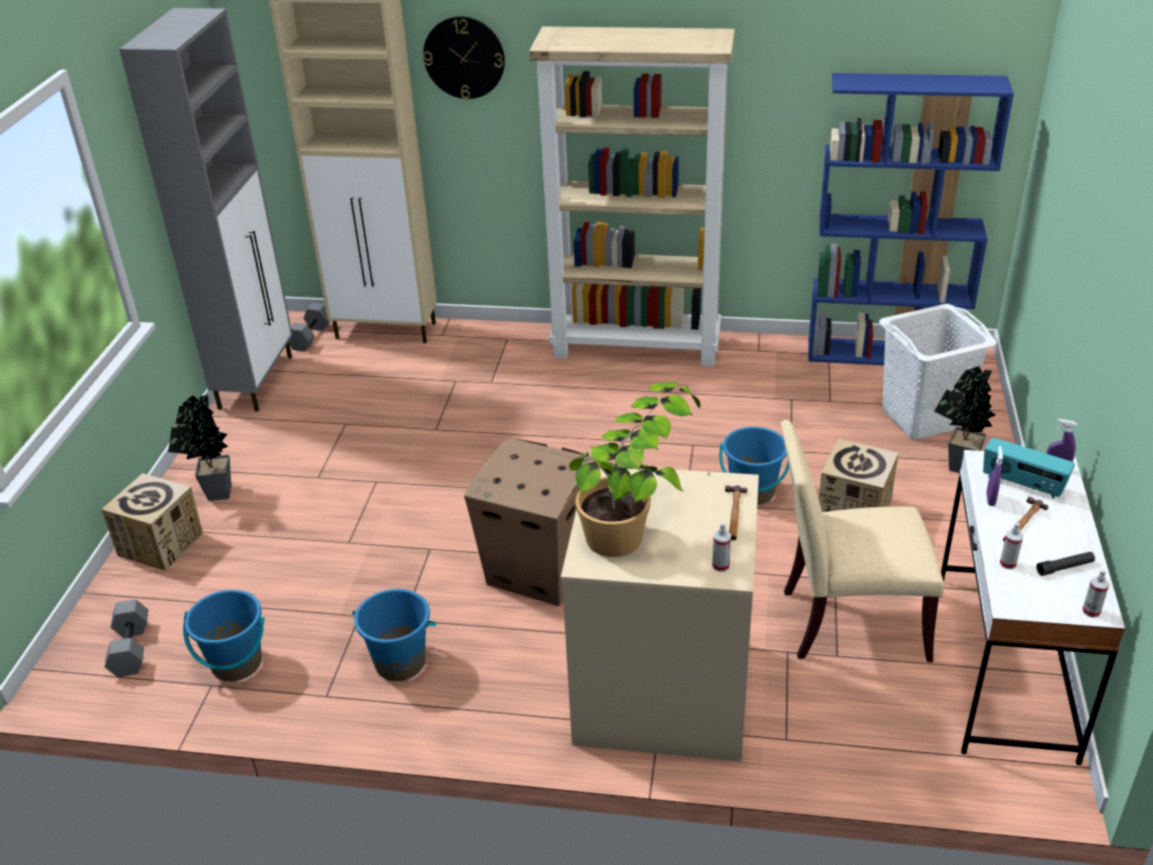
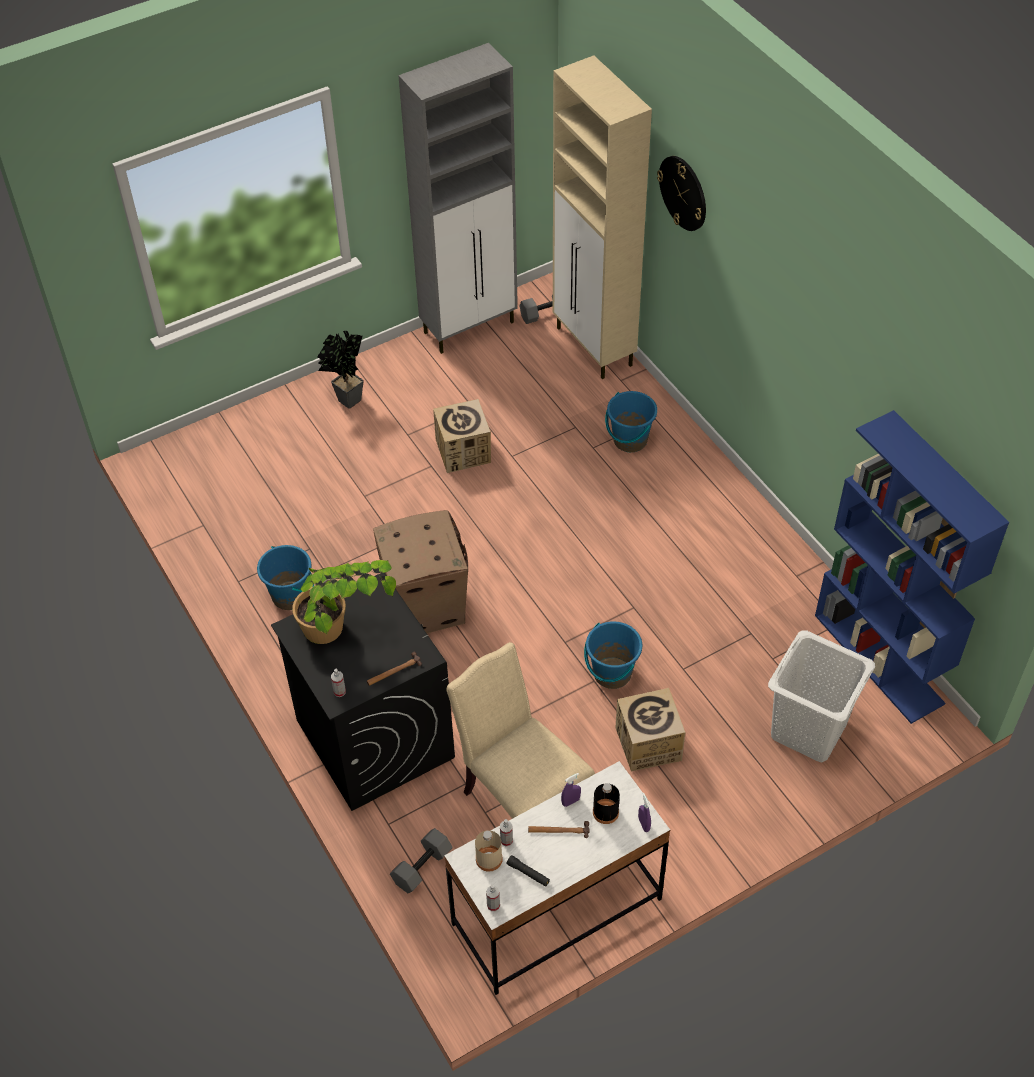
camera: 50 degrees right, 15 degrees up
(130, 649) = (198, 468): grey dumbbell -> grey dumbbell (421, 866)
(161, 544) = (284, 411): cardboard box -> cardboard box (463, 451)
(236, 664) = (227, 523): blue bucket -> blue bucket (629, 440)
(637, 347) = (723, 500): beige bookcase -> none
(661, 692) = (373, 738): beige washing machine -> black washing machine
(958, 468) = (761, 784): potted plant -> none
(1022, 484) = (605, 812): radio -> black bottle
(1024, 587) = (489, 859): none -> beige bottle

